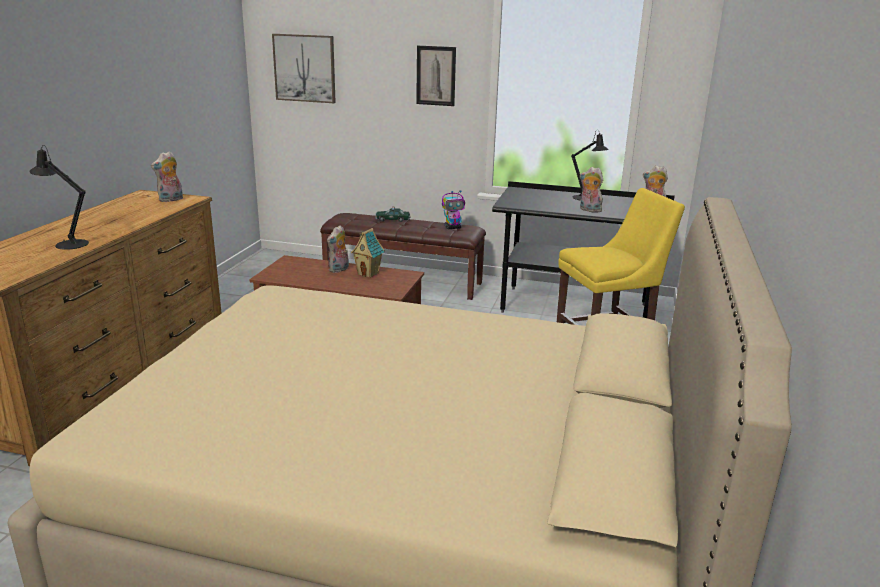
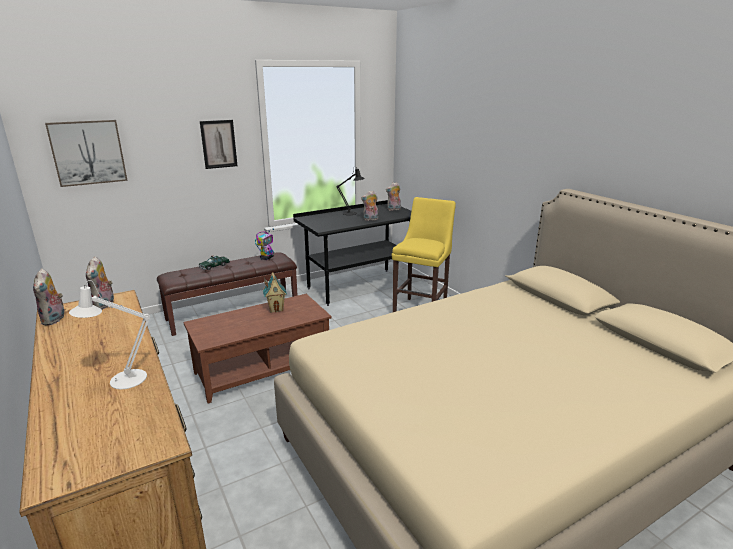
camera: 45 degrees left, 0 degrees up
(68, 244) = (122, 380): black table lamp -> white table lamp
(339, 270) = (250, 315): plush toy -> plush toy (54, 319)

